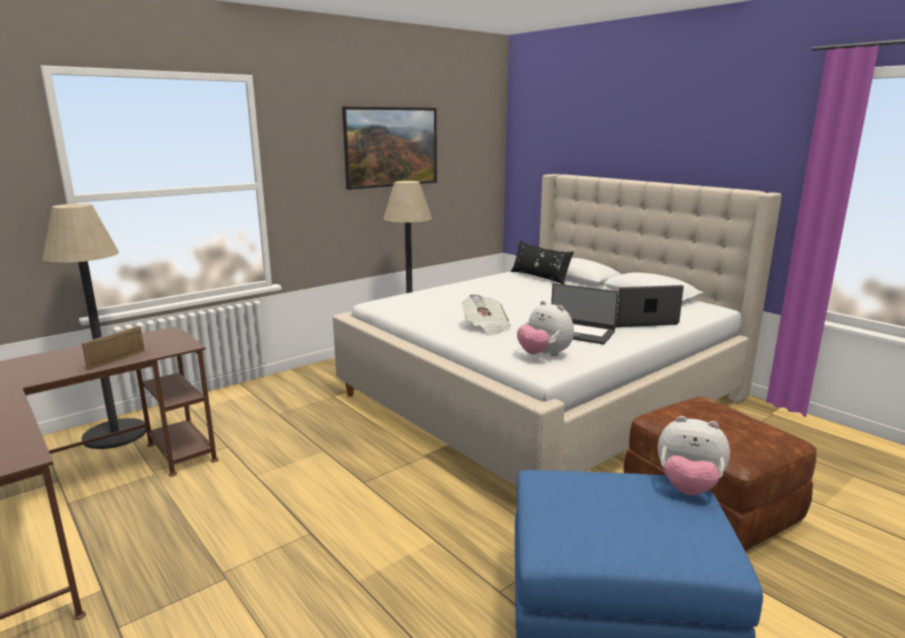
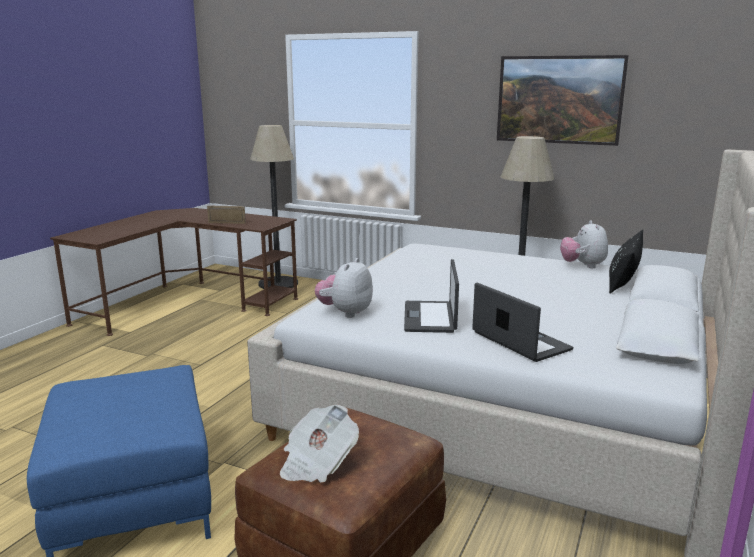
camera: 65 degrees right, 0 degrees up
(486, 327) = (400, 284): newspaper -> newspaper (317, 463)
(688, 487) = (173, 430): plush toy -> plush toy (583, 266)

